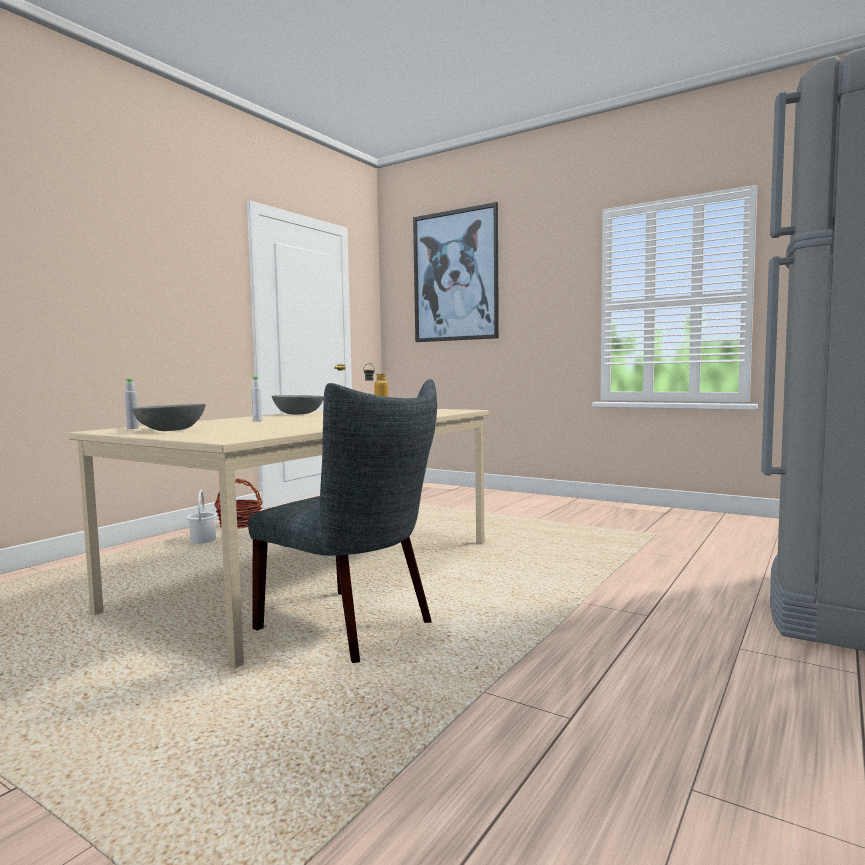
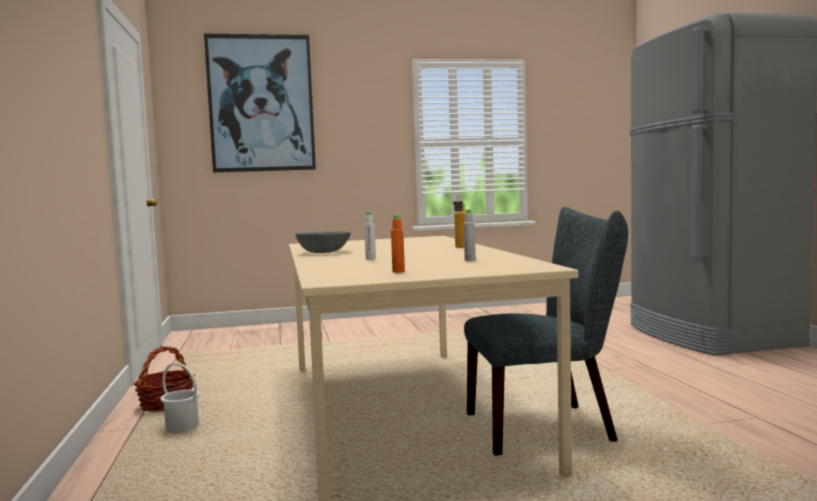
camera: 45 degrees left, 0 degrees up
(132, 428) = (334, 276): grey bottle -> grey bottle (470, 260)
(171, 430) = (398, 271): grey bowl -> orange bottle

